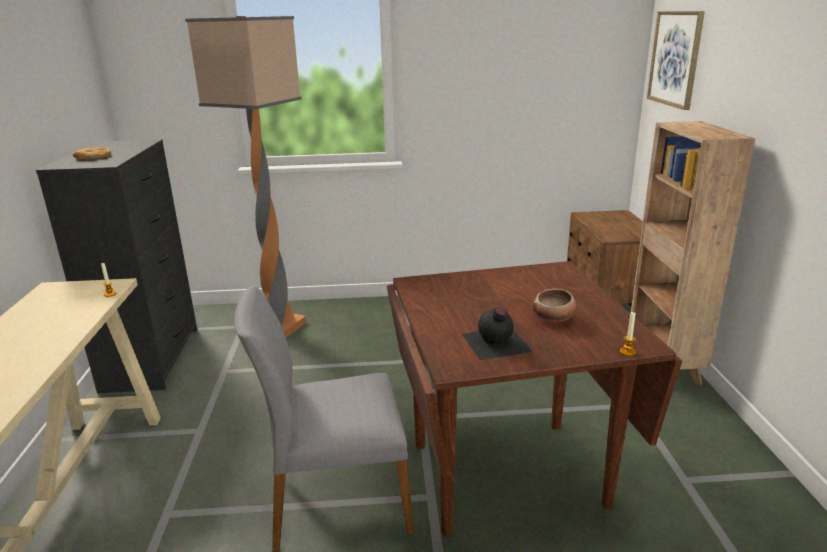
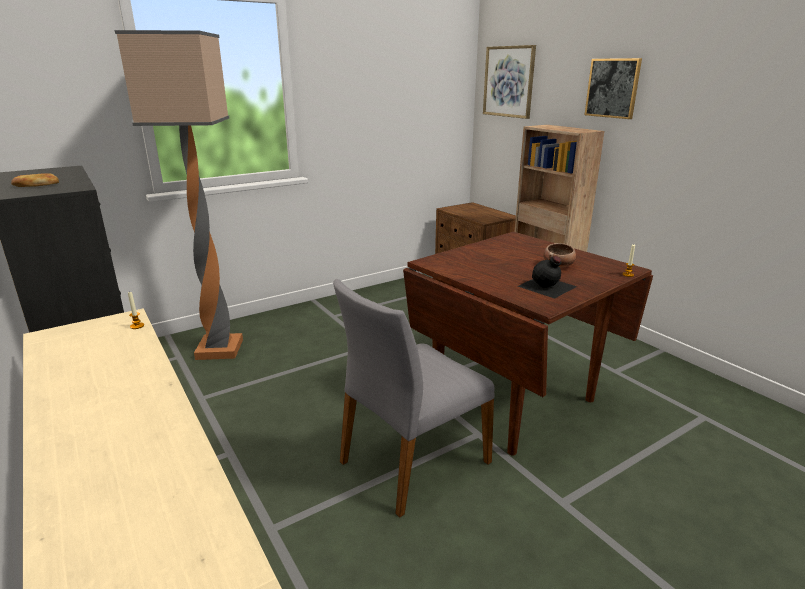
camera: 30 degrees left, 0 degrees up
(775, 77) = (612, 88): none -> picture

